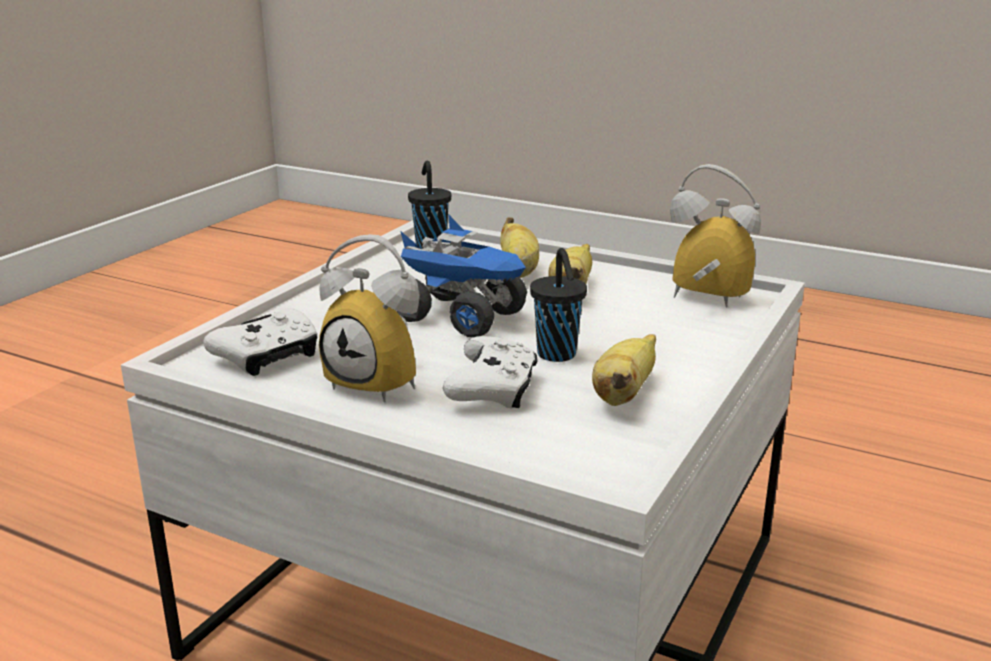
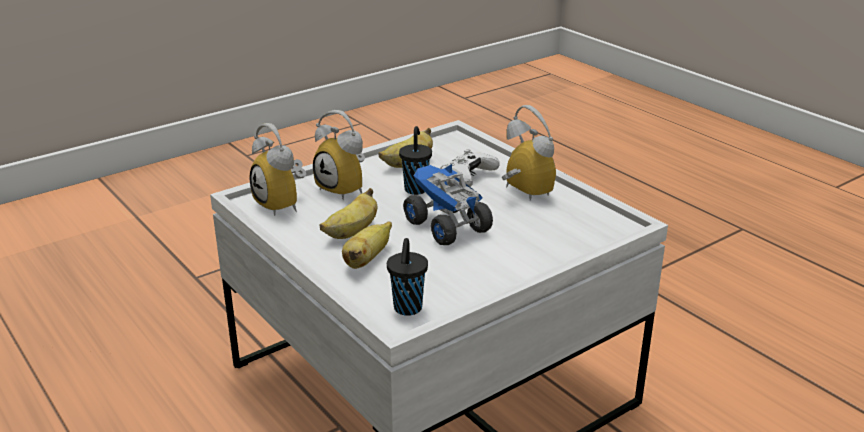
camera: 155 degrees left, 5 degrees up
(268, 357) = (579, 223): white game controller -> none
(658, 335) = (347, 189): none -> alarm clock

